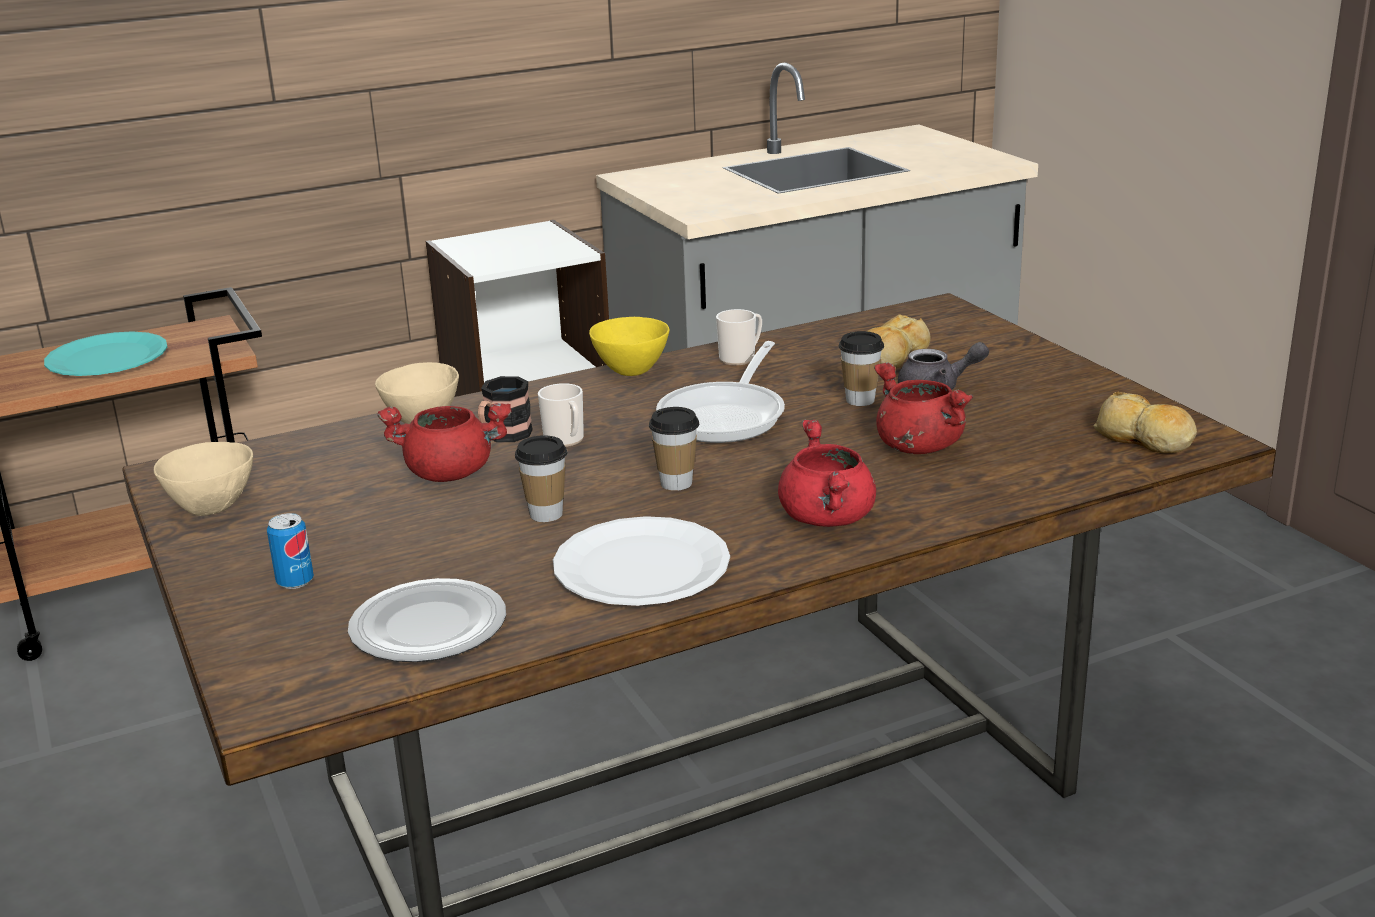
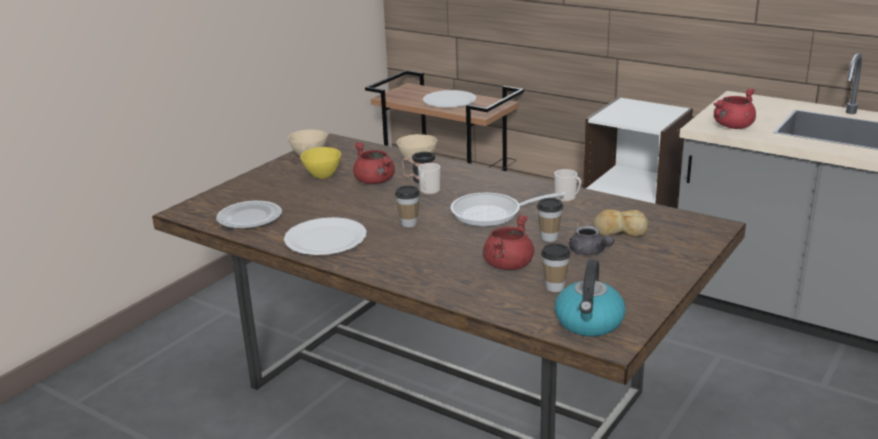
camera: 60 degrees right, 0 degrees up
(108, 358) = (449, 101): turquoise plate -> white plate
(295, 581) = (266, 187): can -> none
(546, 514) = (355, 209): cup -> cup (555, 287)
(631, 371) = (519, 181): yellow bowl -> yellow bowl (322, 176)
(828, 519) = (404, 264): red cooking pot -> red cooking pot (733, 126)
(1144, 439) = (589, 323): bread -> kettle

